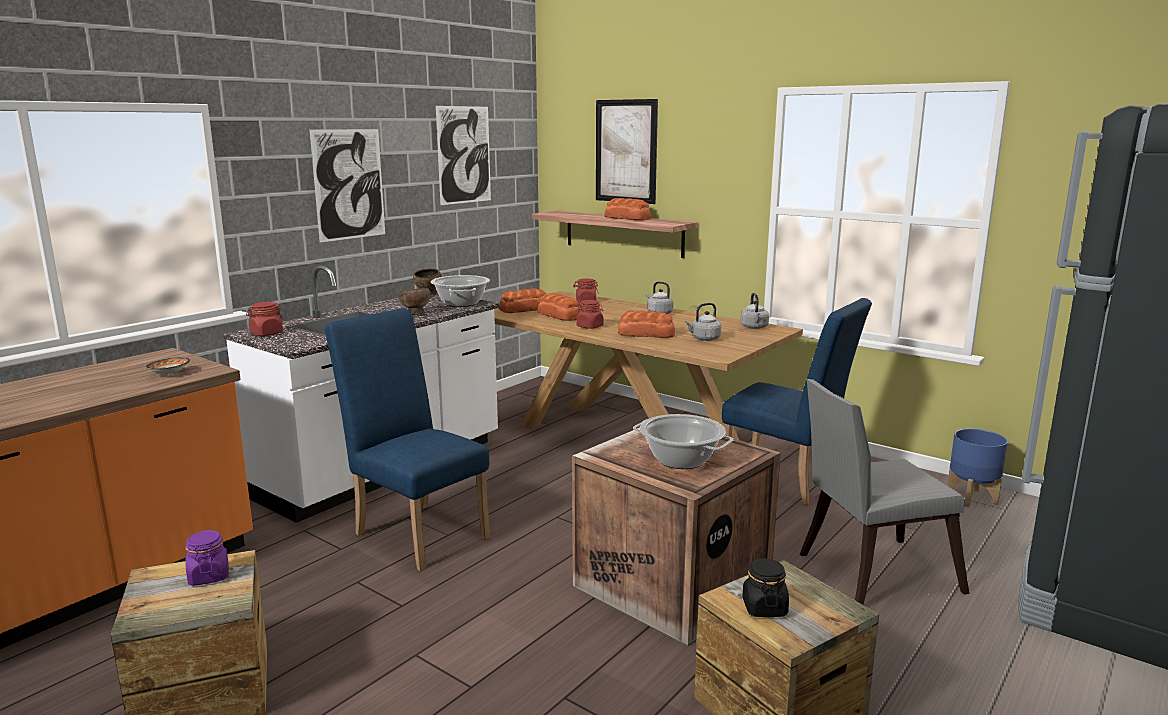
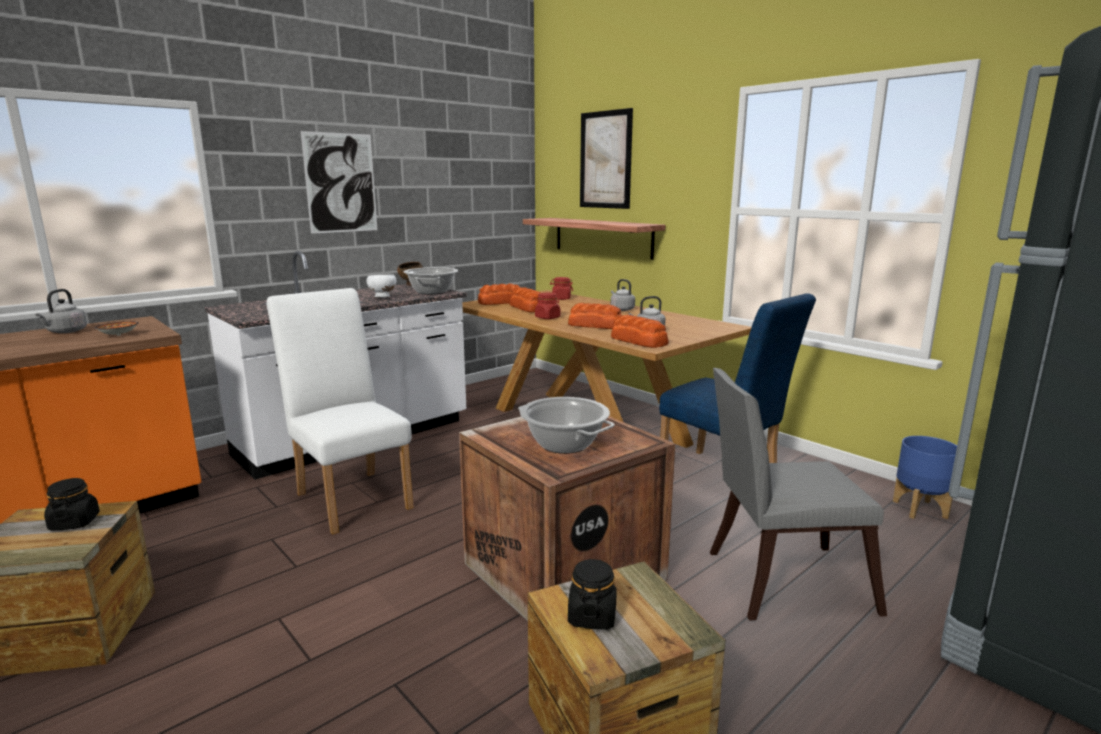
camera: 10 degrees right, 0 degrees up
(209, 576) = (74, 522): purple jar -> black jar
(266, 333) = (238, 308): red jar -> none
(415, 314) = (382, 298): brown bowl -> white bowl
(416, 531) = (351, 496): blue chair -> white chair
(464, 155) = (458, 163): picture -> none
(628, 218) = (603, 222): bread -> bread (639, 341)
(754, 327) = (706, 324): grey kettle -> grey kettle (66, 332)

